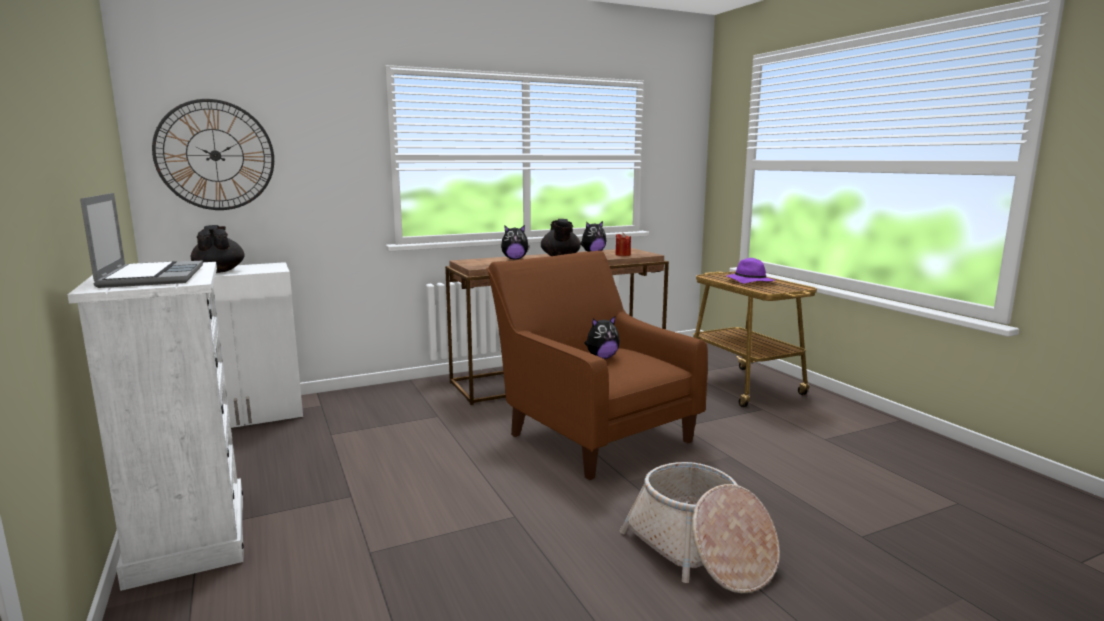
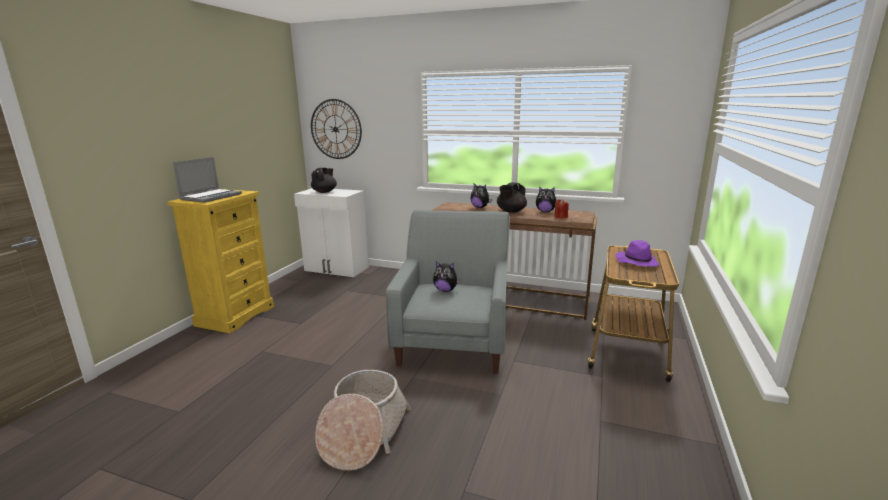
camera: 45 degrees right, 5 degrees up
(188, 537) = (235, 315): white dresser -> yellow dresser
(592, 433) = (453, 341): brown armchair -> grey armchair

